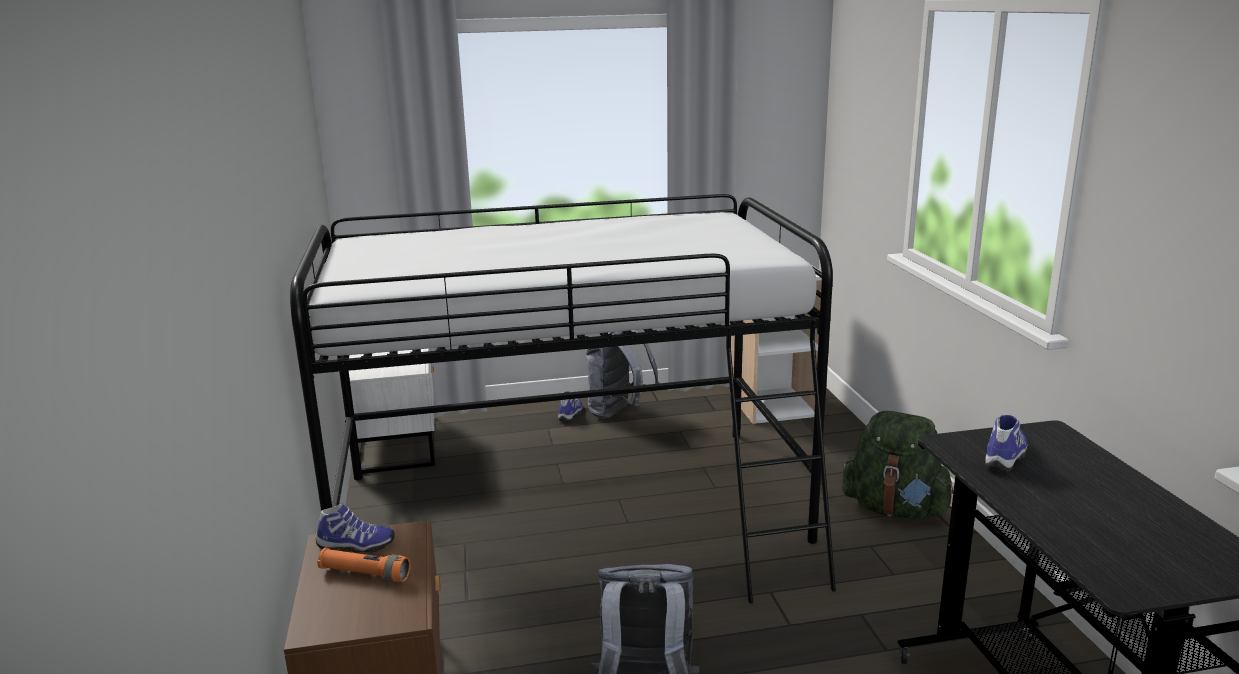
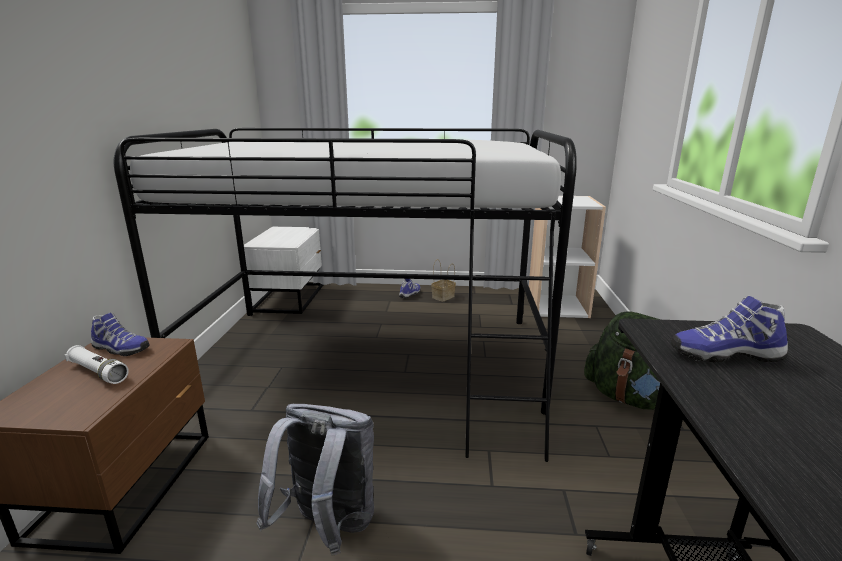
camera: 15 degrees right, 0 degrees up
(365, 574) = (98, 372): orange flashlight -> white flashlight
(619, 413) = (443, 297): grey backpack -> basket
(1006, 457) = (724, 354): shoe -> shoe turned 135 degrees counterclockwise

